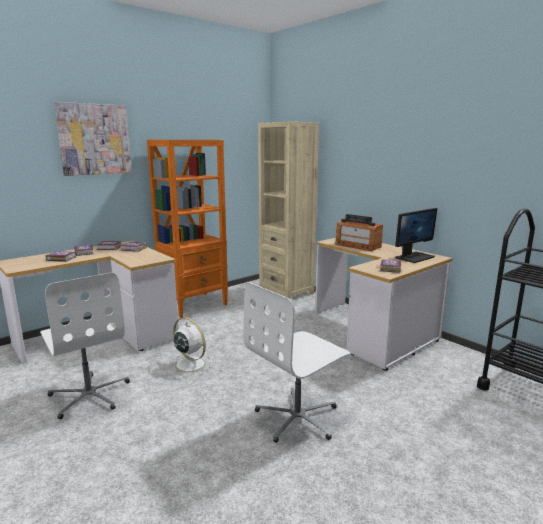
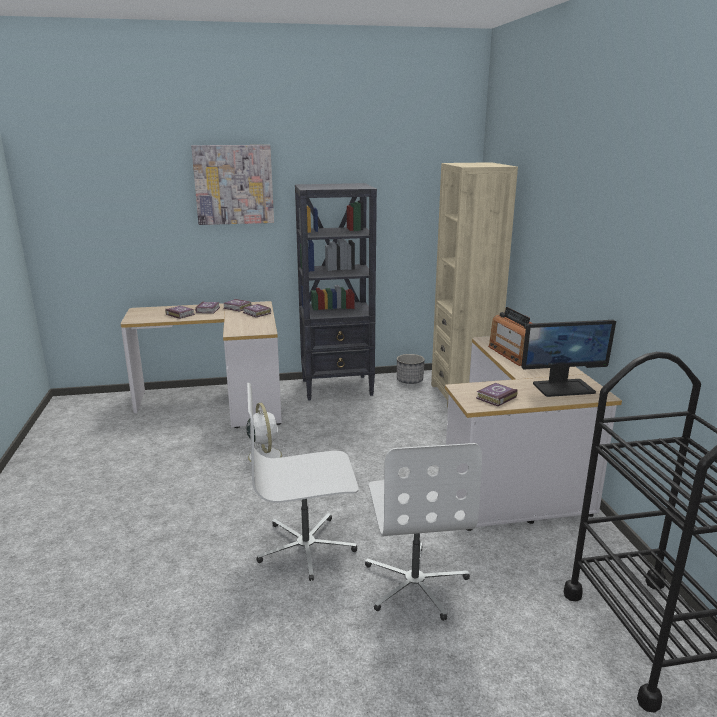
camera: 30 degrees right, 5 degrees up
(90, 395) = (155, 460): white office chair -> white office chair (415, 583)
(194, 305) = (338, 388): orange bookcase -> black bookcase
(241, 290) = (409, 380): none -> planter

